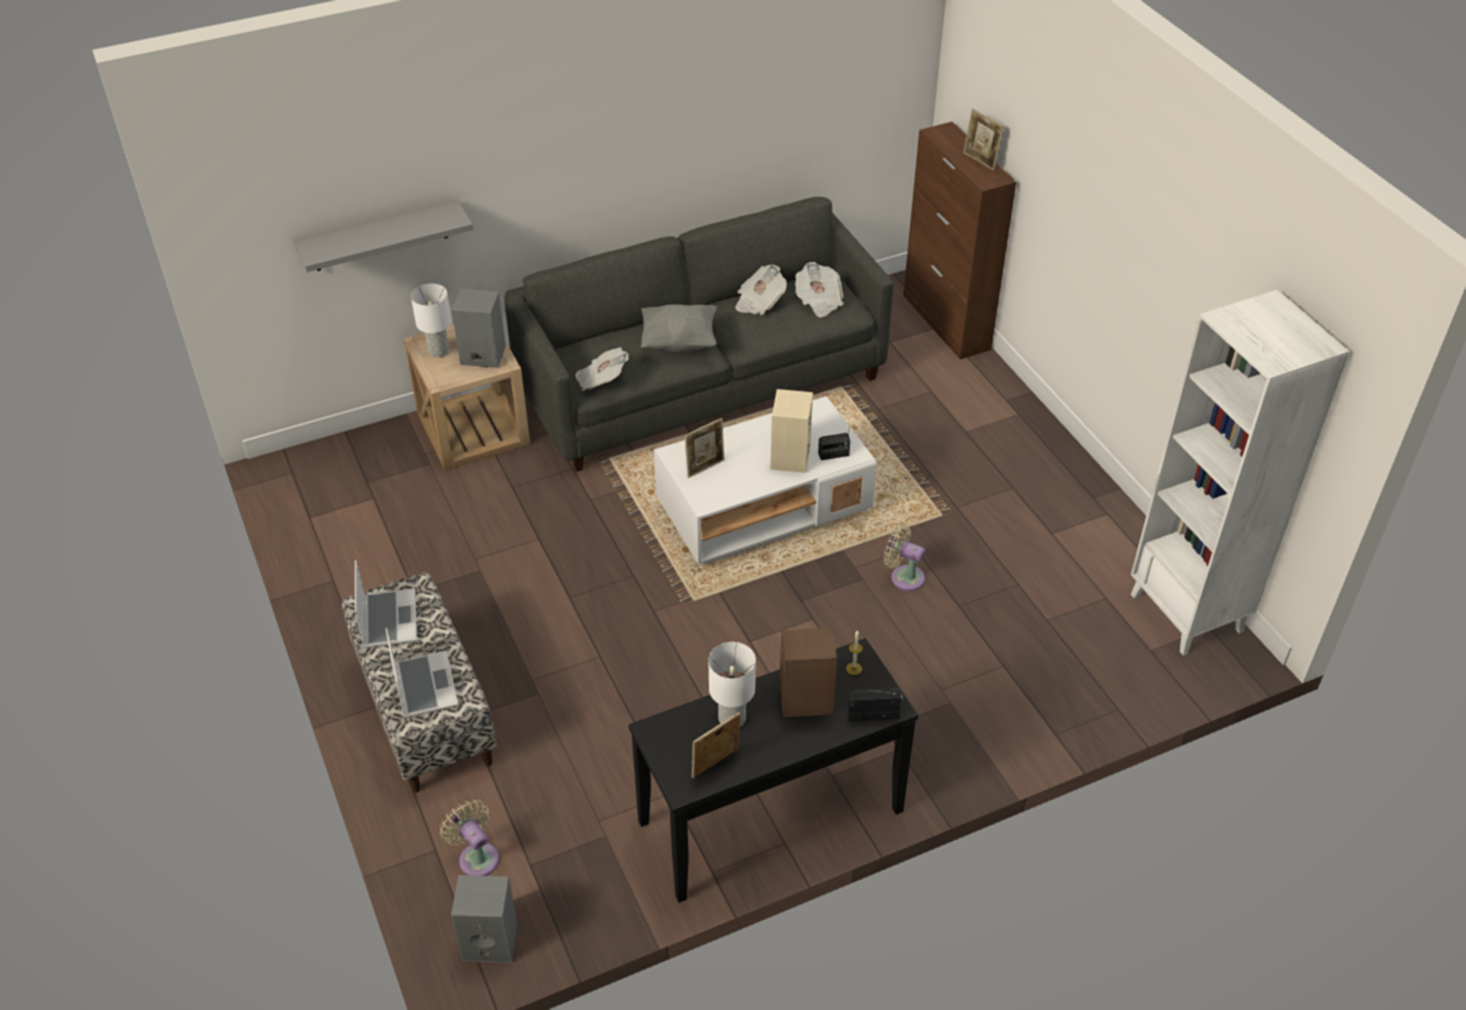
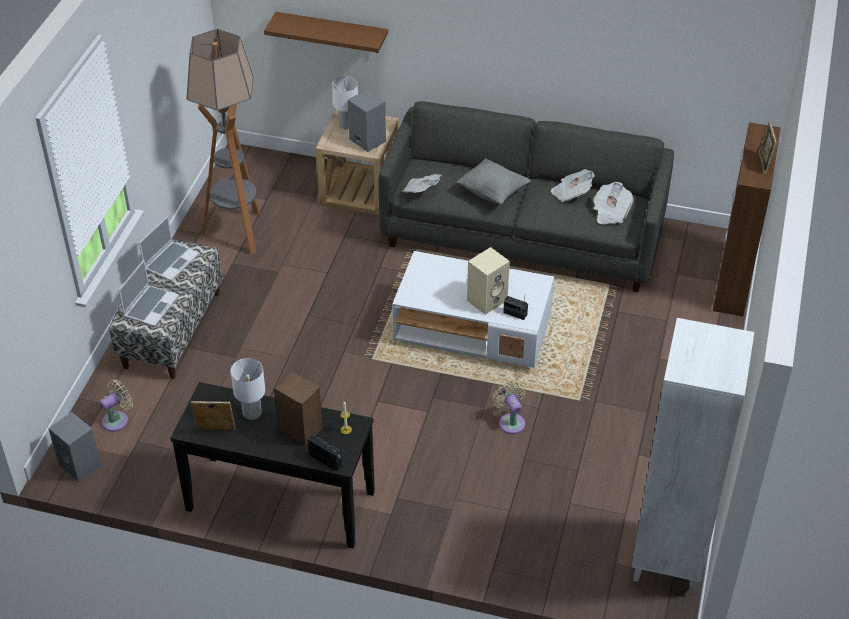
camera: 40 degrees right, 0 degrees up
(379, 236) = (332, 32): grey shelf -> brown shelf
(380, 553) = (238, 232): none -> floor lamp
(476, 856) = (117, 420): beige fan -> beige fan turned 45 degrees clockwise
(705, 467) = (430, 277): picture frame -> none

